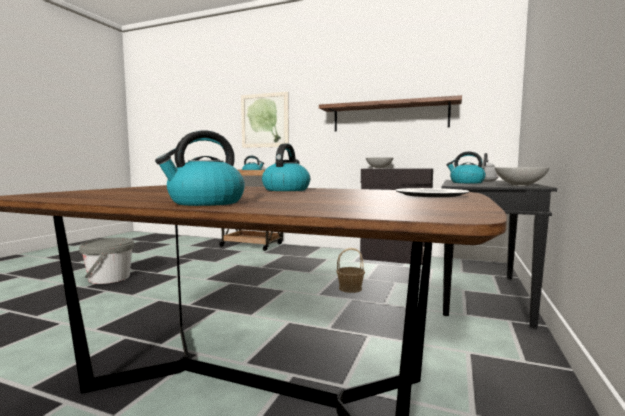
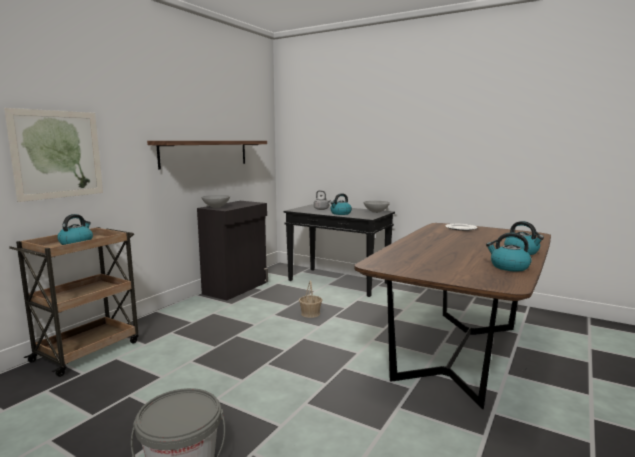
camera: 80 degrees left, 5 degrees up
(286, 190) = (428, 242): kettle -> kettle (508, 267)

